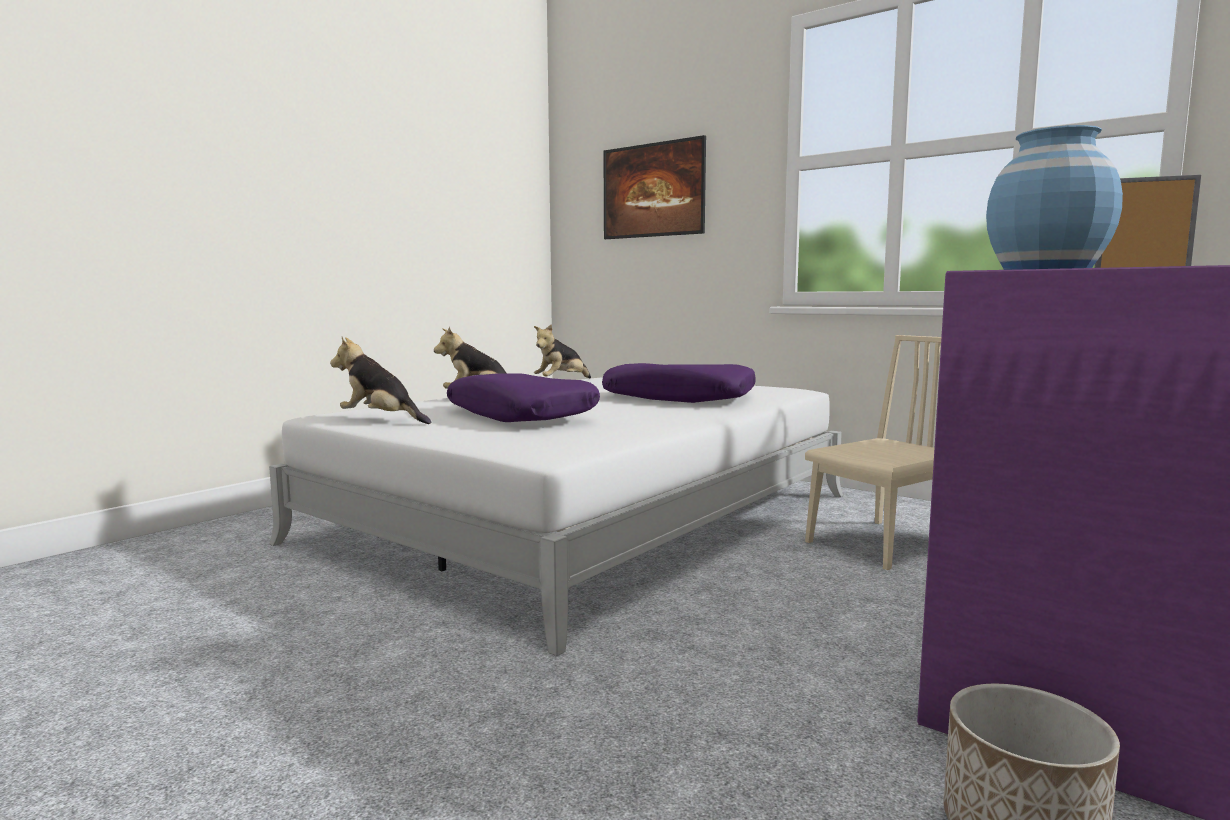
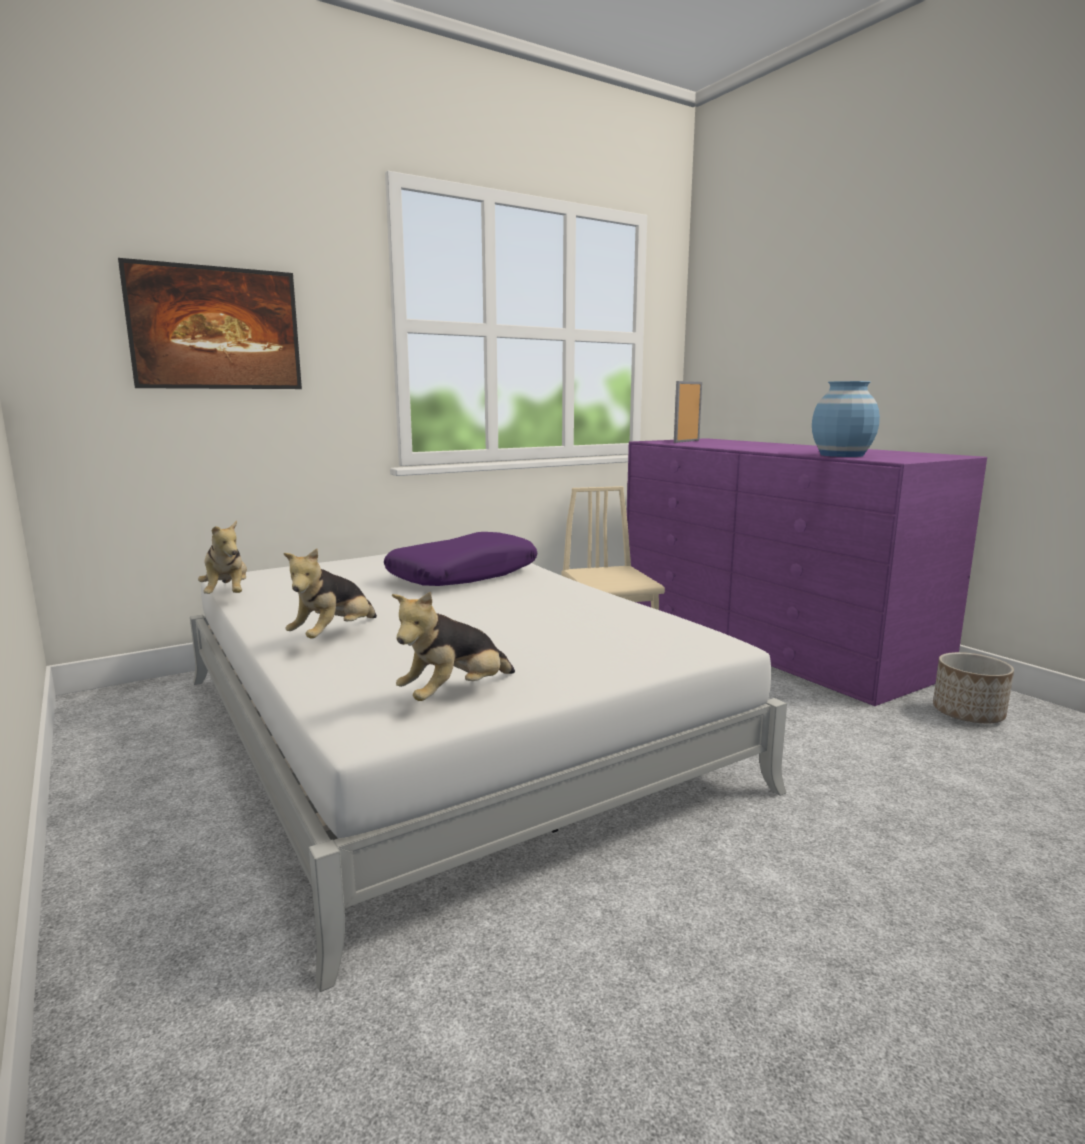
camera: 70 degrees left, 5 degrees up
(522, 415) = (499, 631): purple pillow -> none

